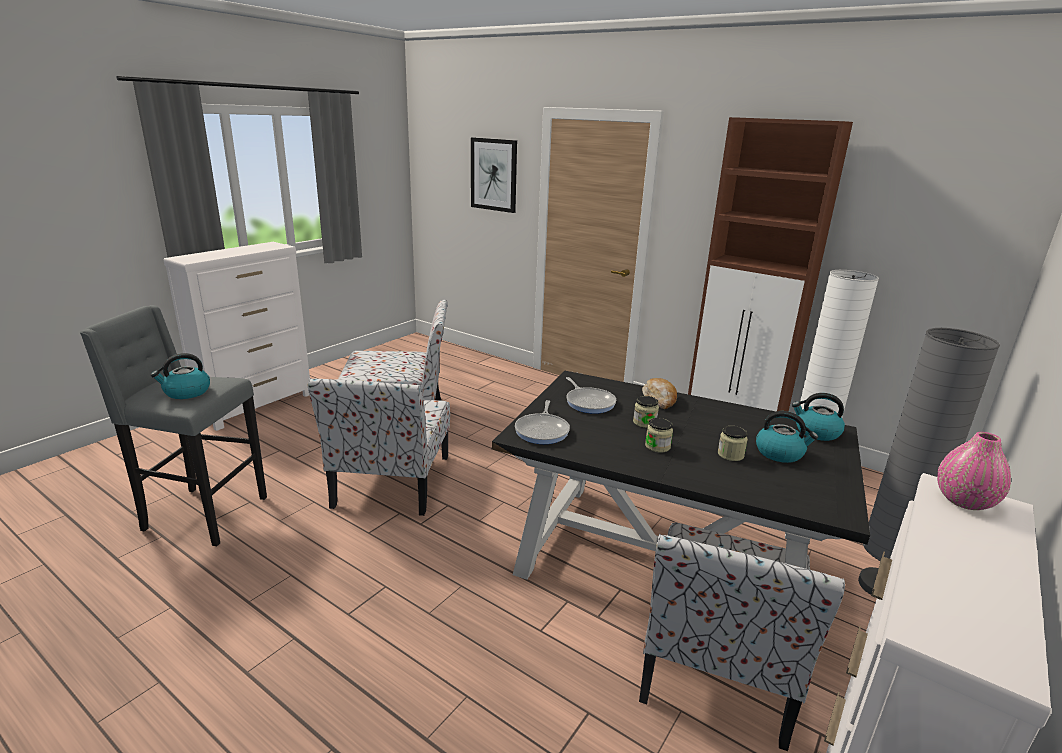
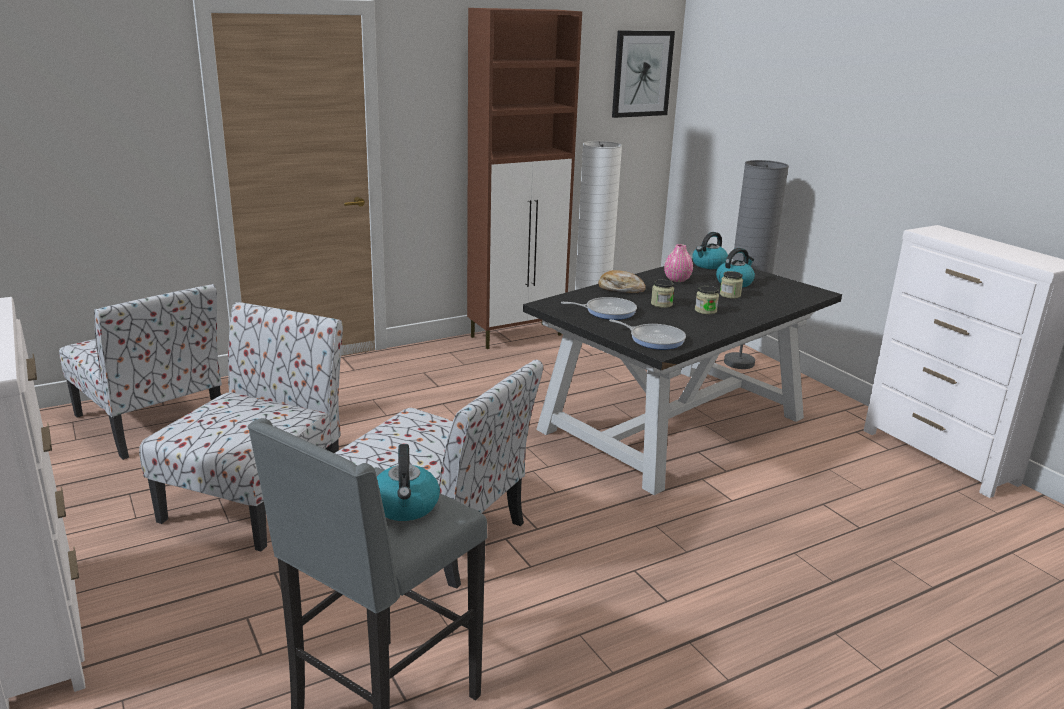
camera: 65 degrees left, 0 degrees up
(494, 175) = (109, 105): picture -> picture (642, 74)
(717, 665) = (792, 442): chair -> chair (151, 422)
(964, 501) = (935, 232): pink vase -> pink vase (677, 279)

